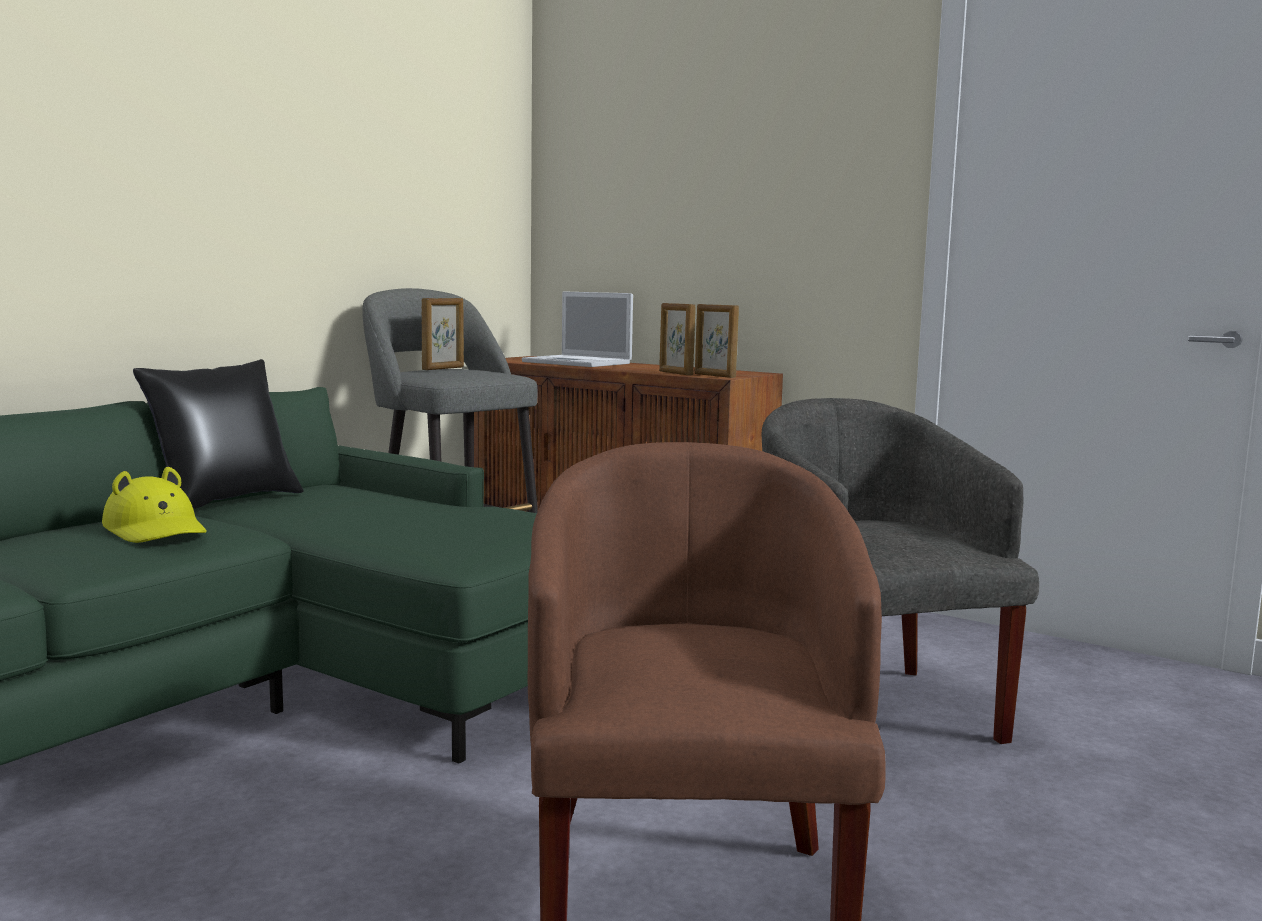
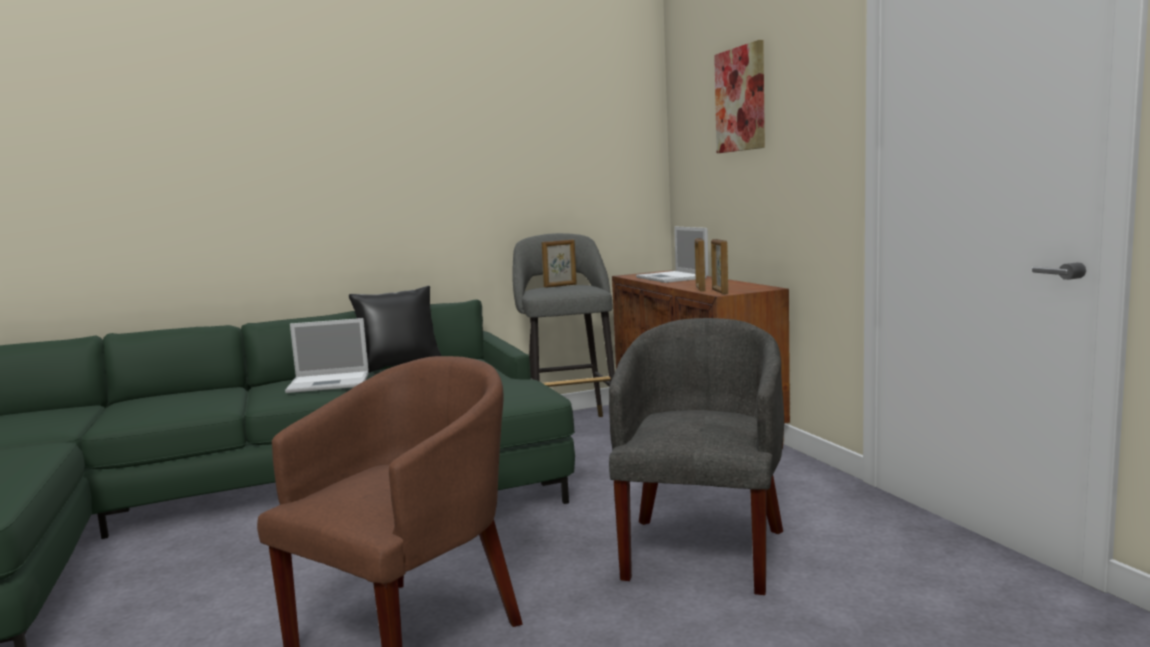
camera: 35 degrees right, 0 degrees up
(156, 530) = (330, 382): yellow hat -> laptop
(698, 122) = (741, 99): none -> picture

